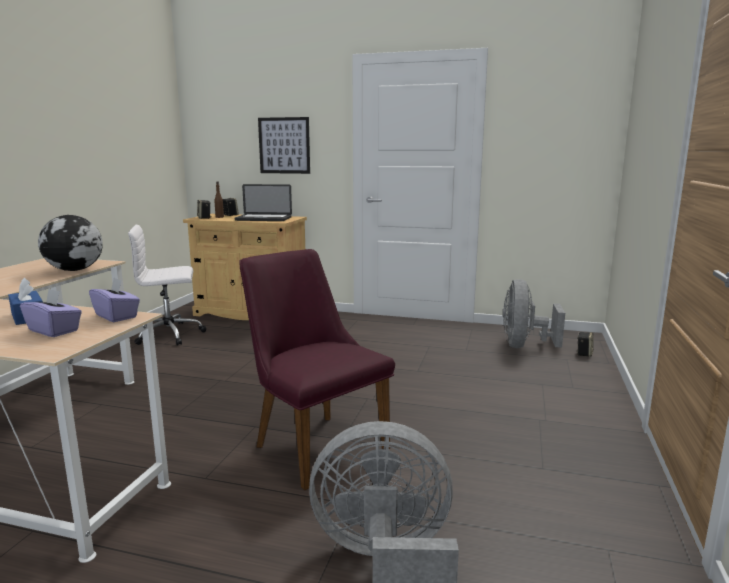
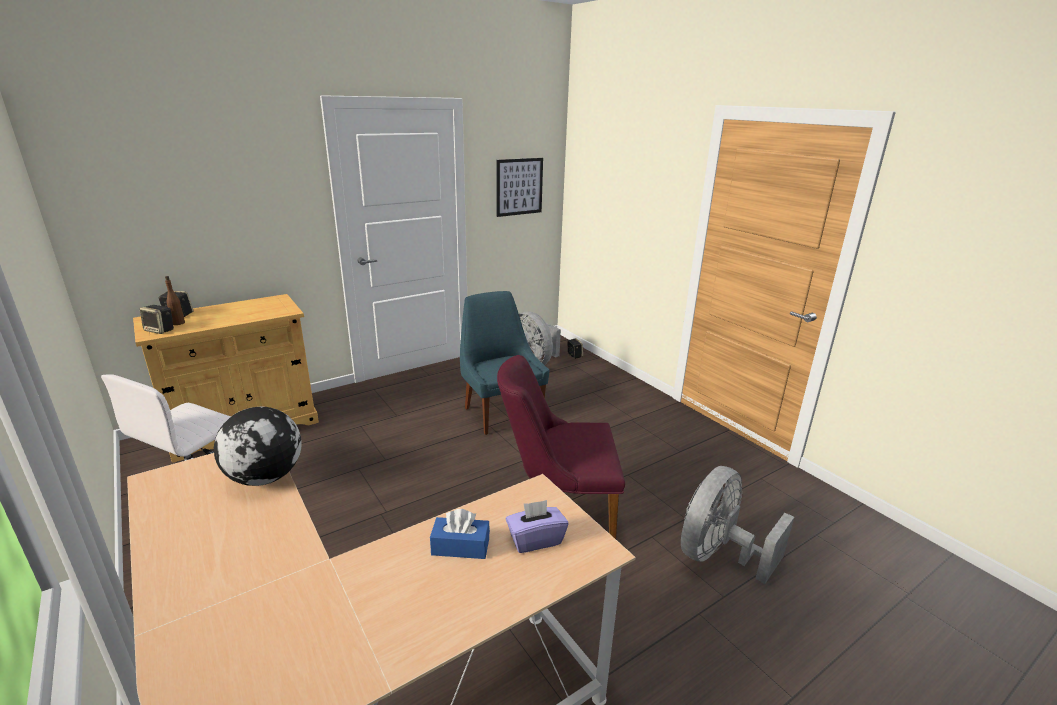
camera: 50 degrees left, 10 degrees up
(117, 316) = (525, 497): purple tissue box -> none
(263, 219) = (252, 311): laptop -> none
(284, 145) = (239, 210): picture -> picture (519, 187)
(418, 364) = (501, 412): none -> blue chair

